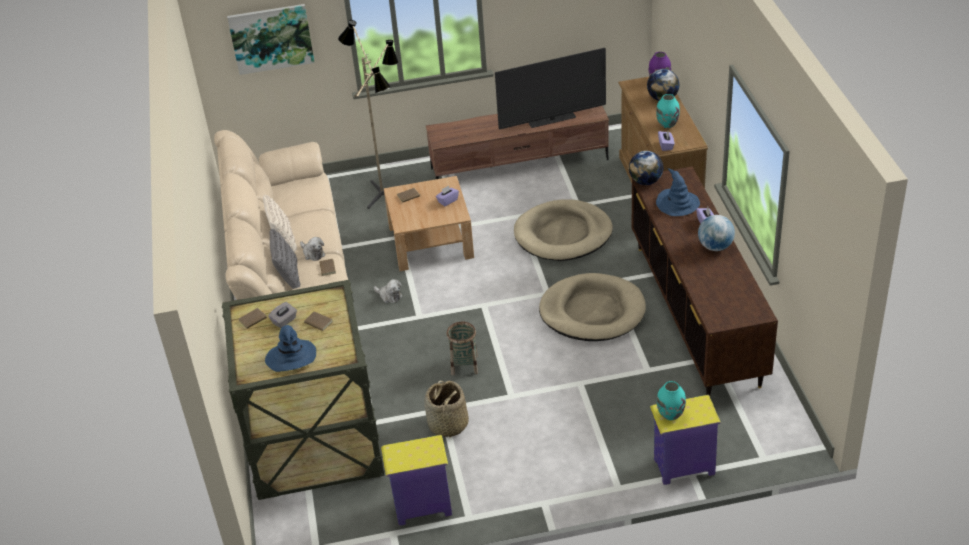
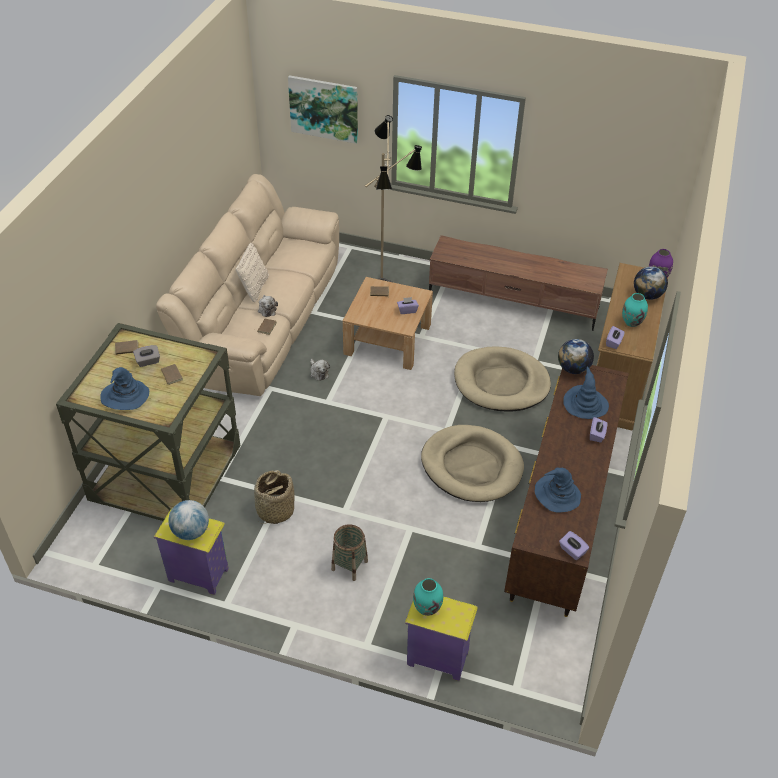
camera: 25 degrees right, 5 degrees up
(288, 277) = (233, 321): grey pillow -> none
(464, 365) = (329, 463): basket -> basket (349, 565)
(552, 120) = (550, 275): television -> none
(711, 280) = (556, 494): none -> blue hat
(715, 247) = (587, 463): globe -> globe (191, 532)
(756, 314) = (572, 551): none -> purple tissue box

